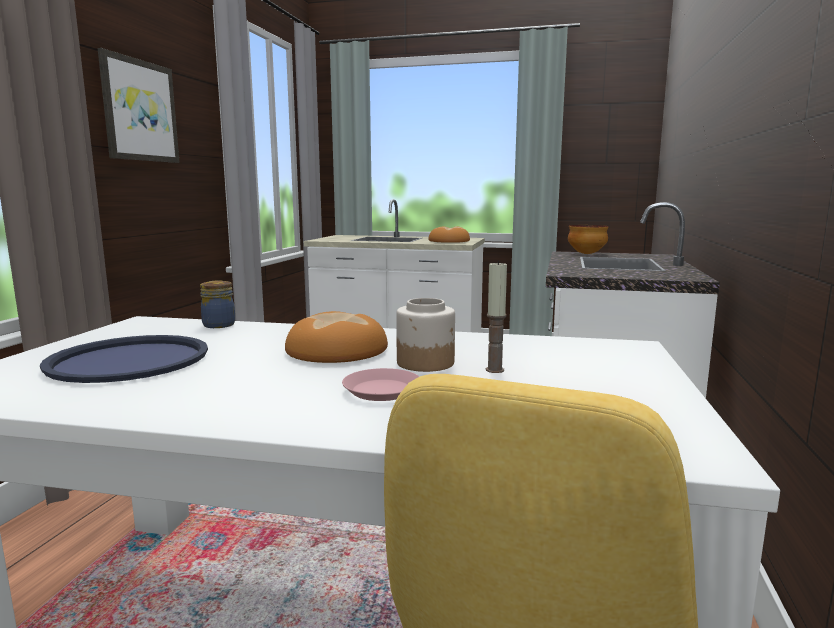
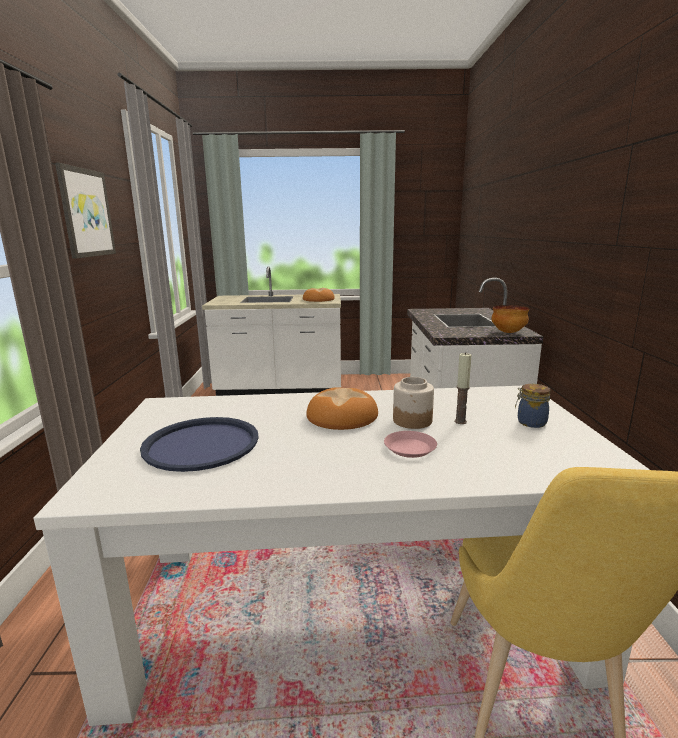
camera: 15 degrees left, 5 degrees up
(218, 325) = (226, 401): jar -> jar (530, 422)
(586, 254) = (434, 311): bowl -> bowl (508, 332)

